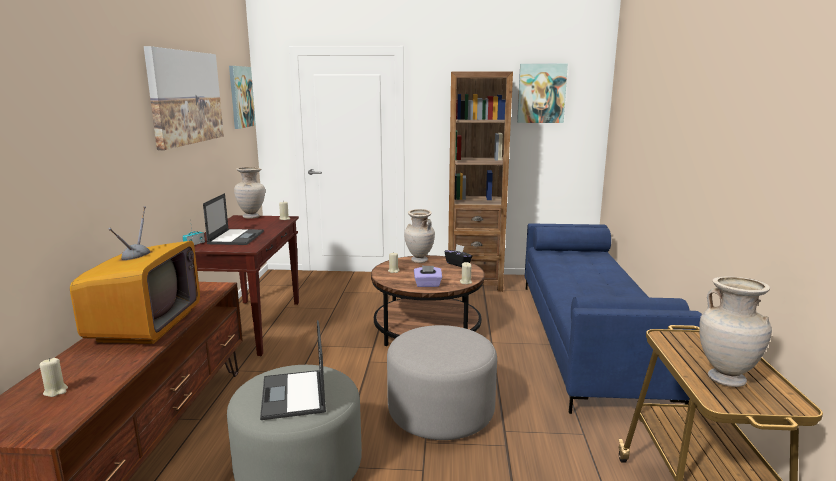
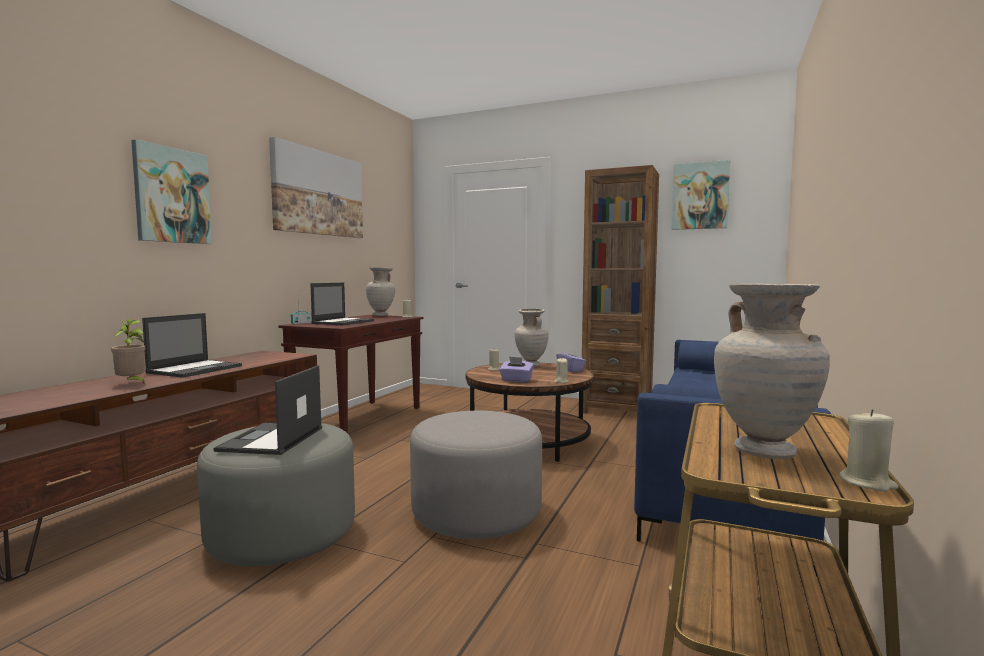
camera: 20 degrees right, 10 degrees down
(56, 391) = (56, 393): beige candle -> beige candle (867, 483)
(114, 361) = (132, 383): none -> potted plant
(146, 325) = (196, 369): television -> laptop
(241, 97) = (395, 210): picture -> picture (172, 195)
(458, 264) = (571, 370): black tissue box -> purple tissue box

